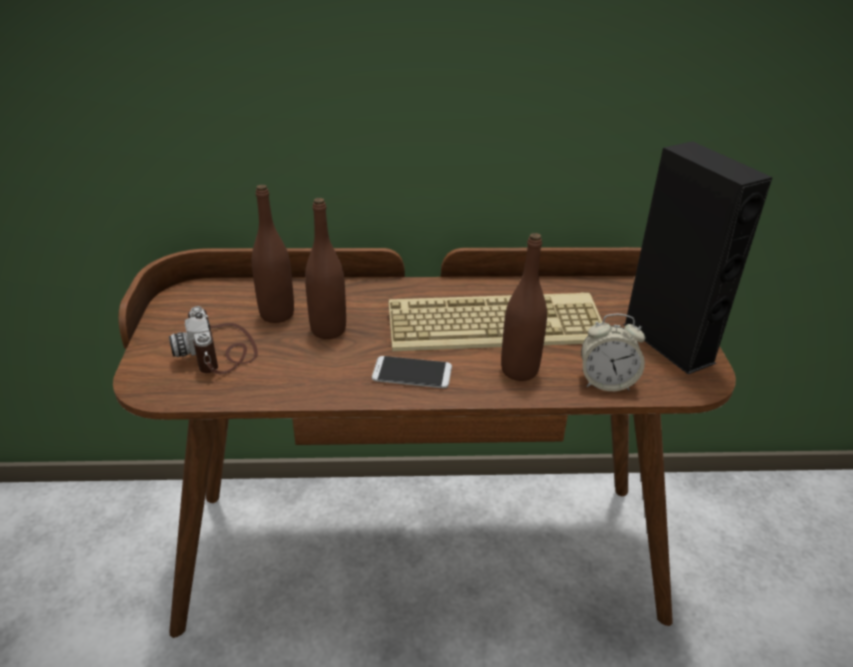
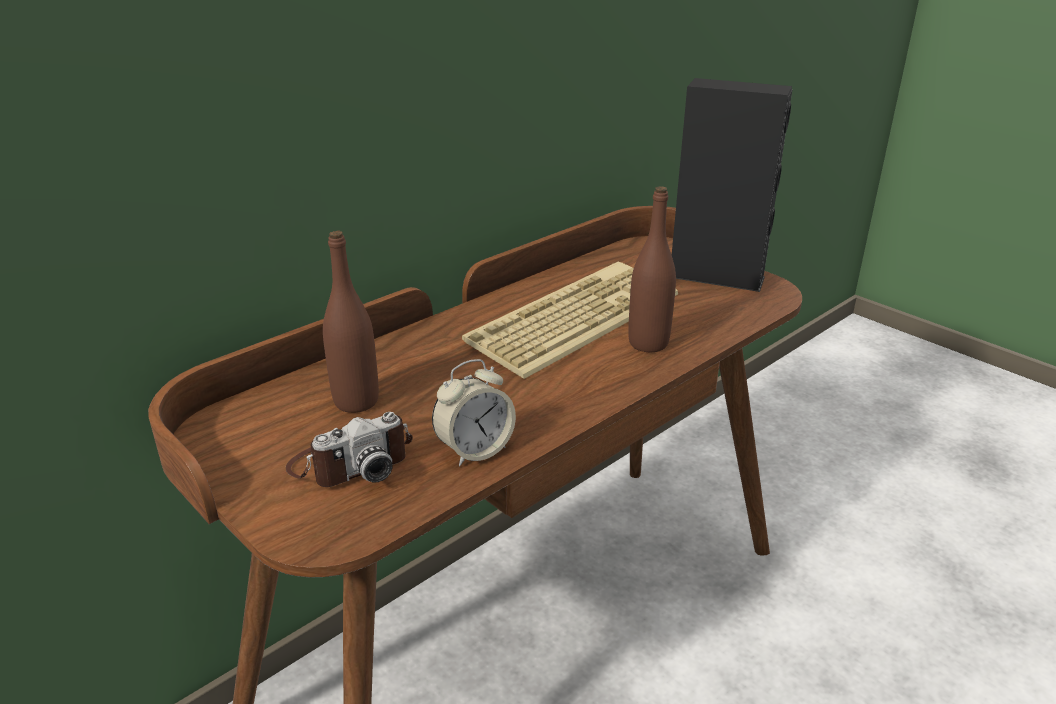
camera: 40 degrees left, 5 degrees down
(220, 351) = (351, 462): camera -> camera turned 60 degrees counterclockwise
(328, 330) = (434, 390): brown bottle -> none
(412, 373) = (569, 387): phone -> none
(606, 382) = (719, 322): alarm clock -> alarm clock (474, 450)

